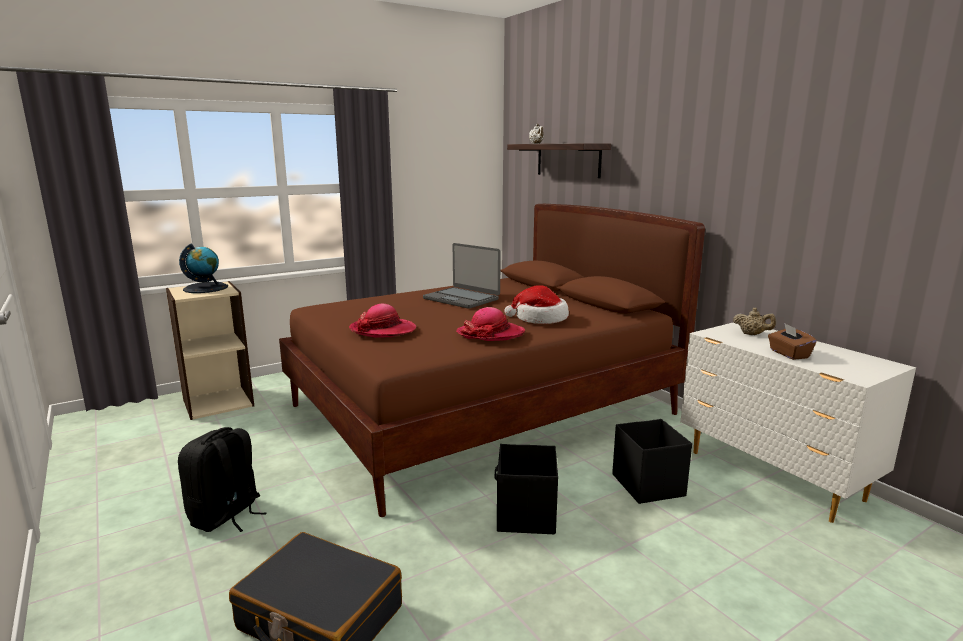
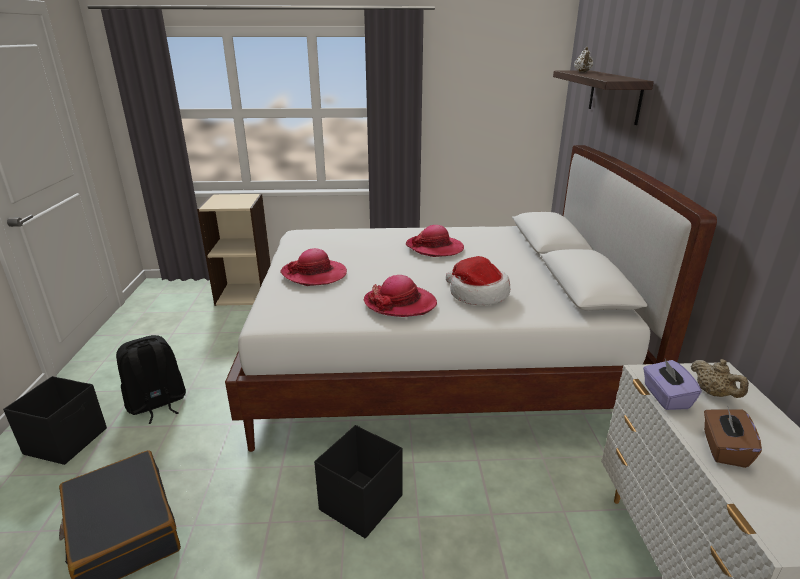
camera: 30 degrees right, 10 degrees up
(206, 288) = (235, 199): globe -> none
(461, 299) = (435, 248): laptop -> hat
(482, 410) = (434, 364): brown bed -> white bed
(648, 485) = (516, 521): black storage box -> black storage box (67, 441)
(732, 341) = (665, 397): none -> purple tissue box

